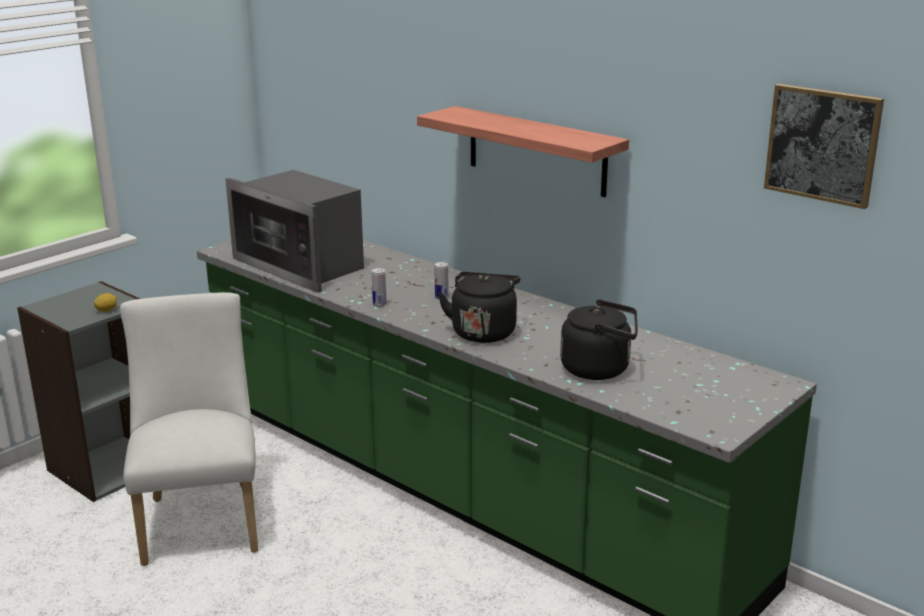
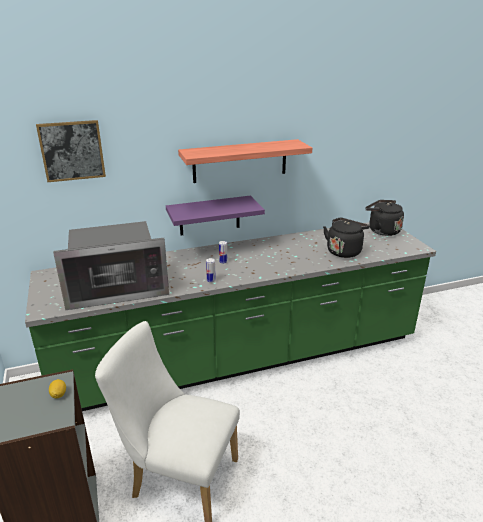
camera: 60 degrees left, 5 degrees up
(483, 331) = (278, 263): black kettle -> black kettle (382, 230)
(491, 229) = (209, 215): none -> purple shelf
(822, 144) = (389, 117): picture -> picture (72, 150)

